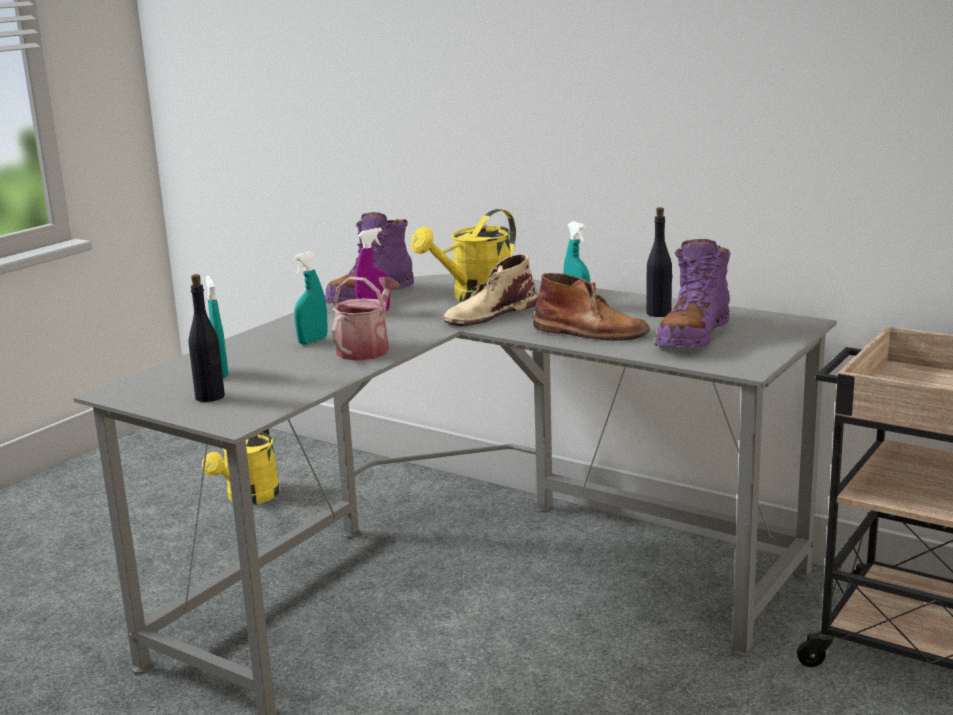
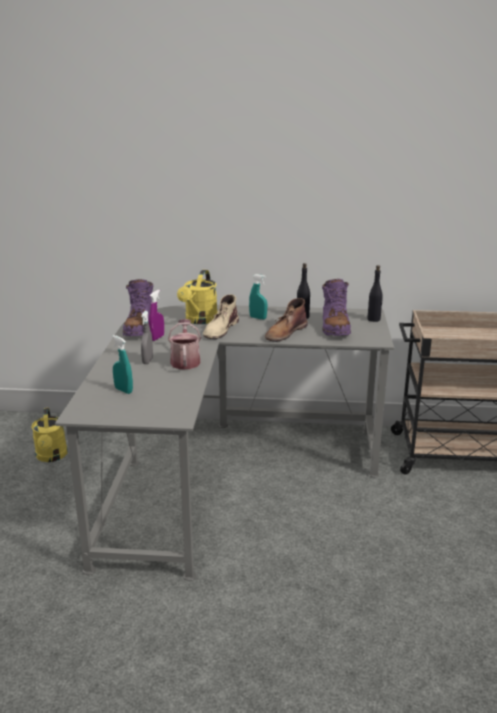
camera: 30 degrees left, 5 degrees up
(210, 397) = (140, 406): black bottle -> black bottle (374, 319)
(313, 341) = (147, 361): turquoise spray bottle -> grey spray bottle
(591, 332) = (285, 332): brown boot -> brown boot turned 135 degrees clockwise

